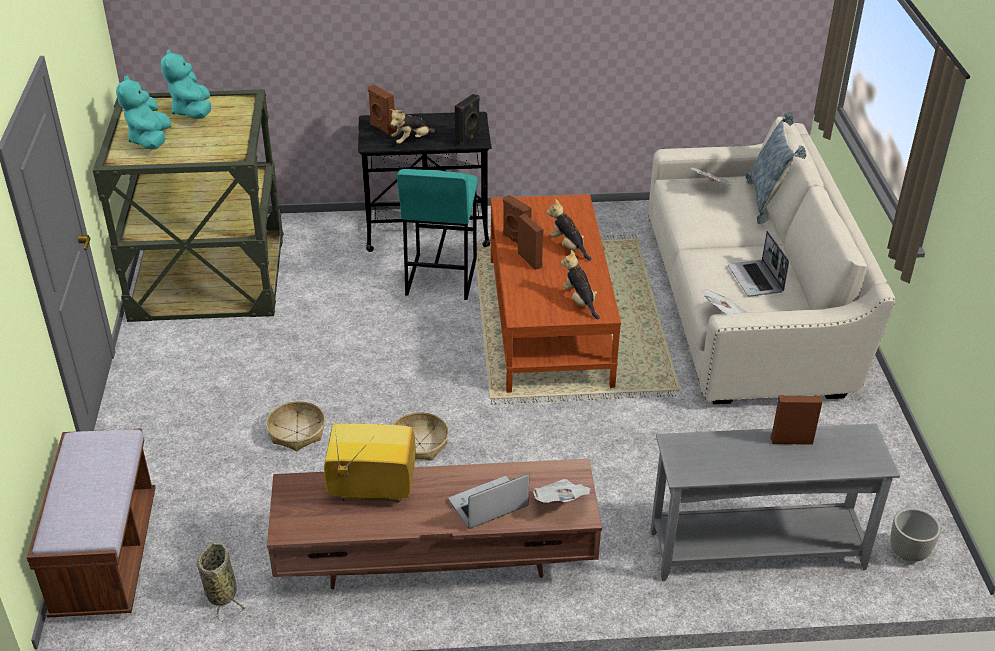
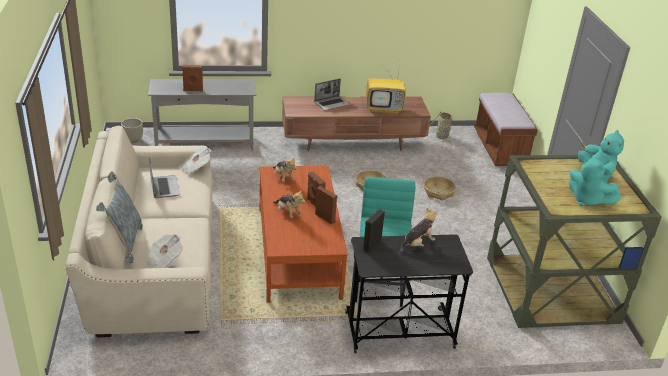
camera: 175 degrees right, 5 degrees down
(192, 112) = (587, 200): turquoise plush toy -> turquoise plush toy turned 150 degrees clockwise
(382, 129) = (447, 256): brown speaker -> none
(560, 502) = (299, 103): newspaper -> none

